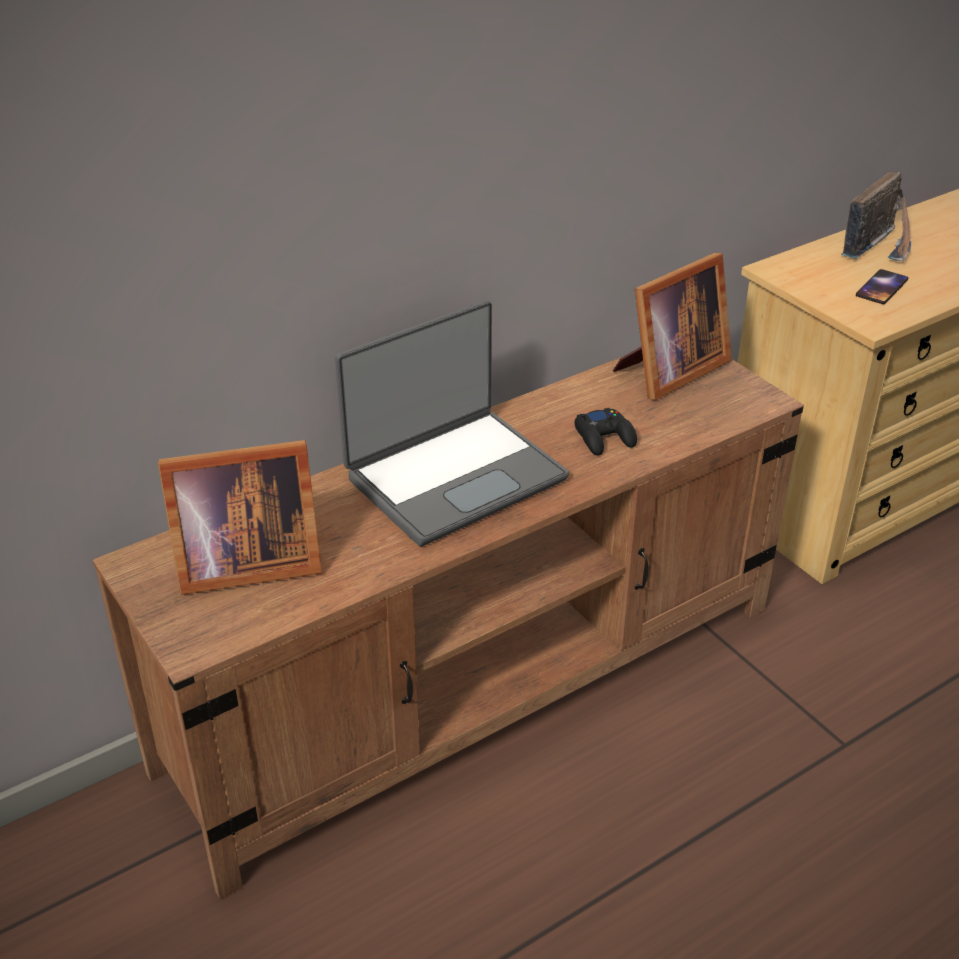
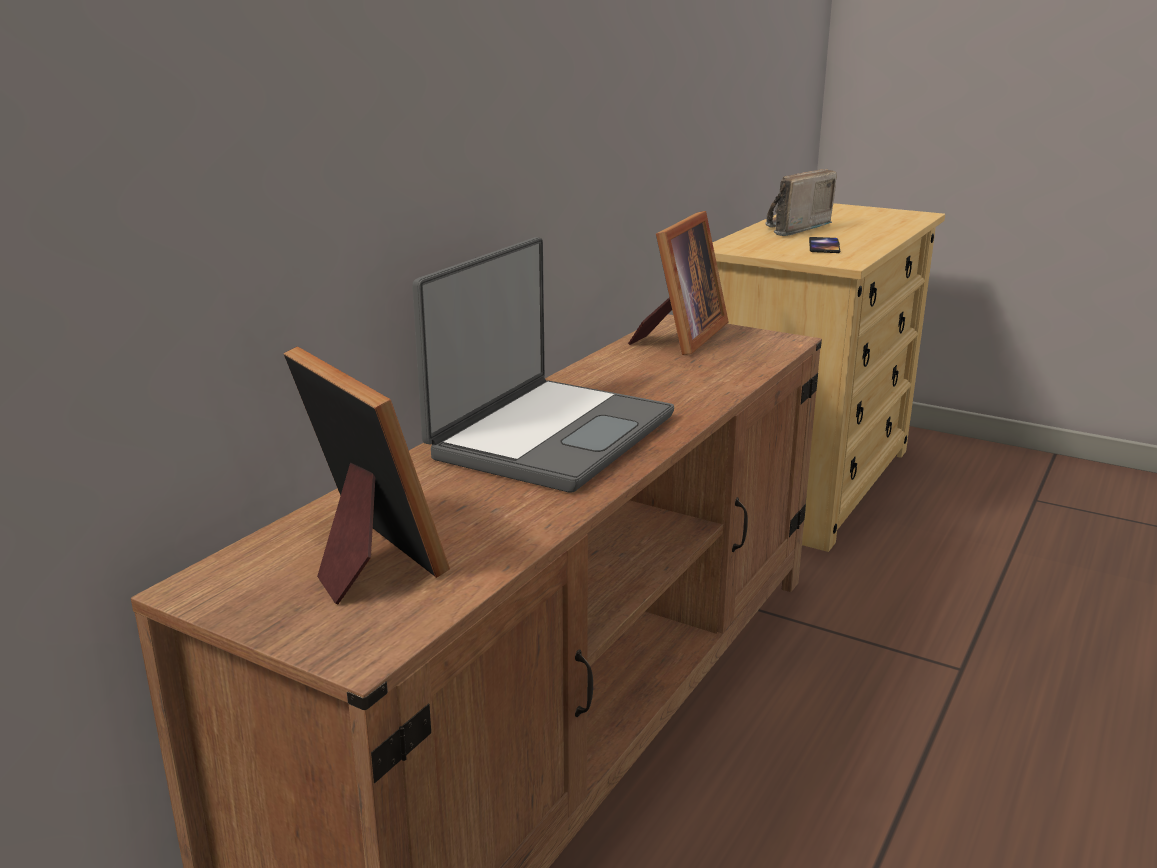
camera: 25 degrees left, 15 degrees down
(242, 564) = (361, 553): picture frame -> picture frame turned 90 degrees counterclockwise
(605, 438) = (673, 384): black game controller -> none
(881, 245) = (790, 228): radio -> radio turned 150 degrees counterclockwise

